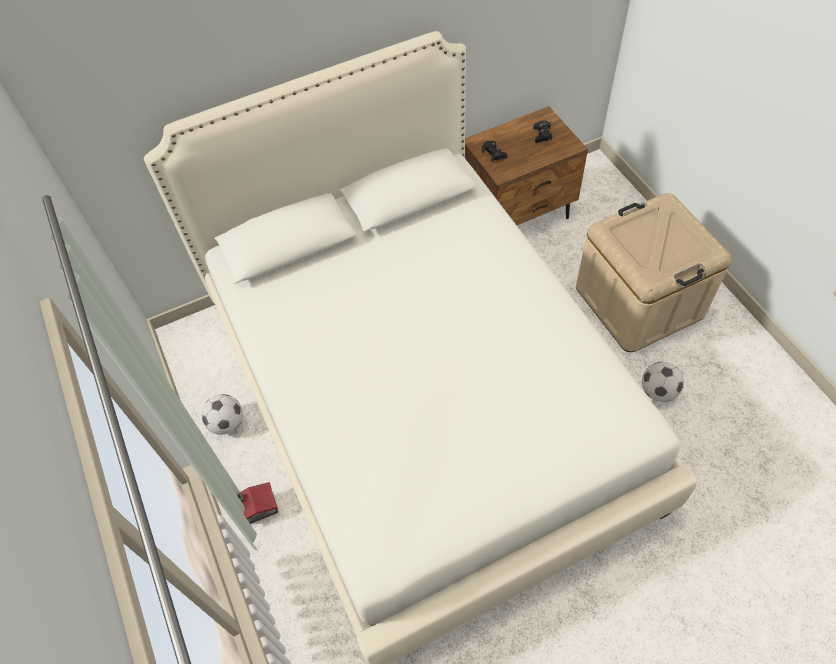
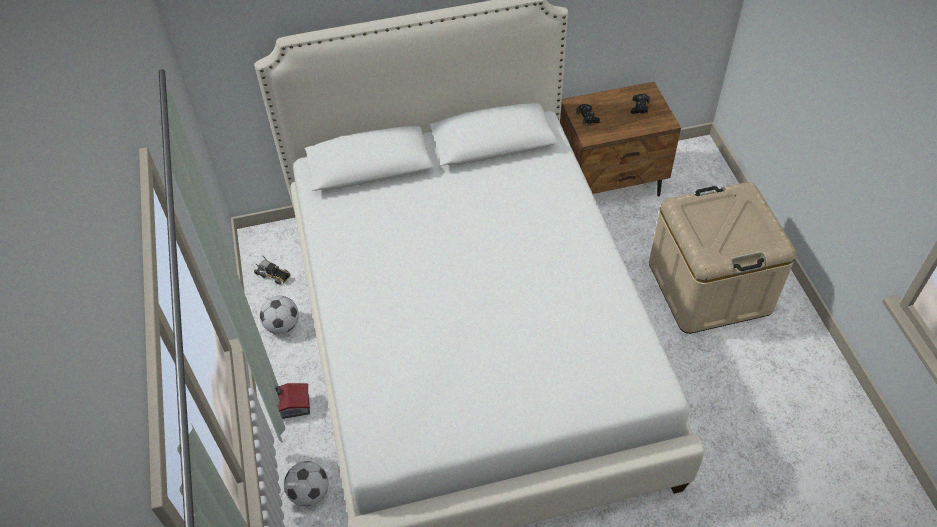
camera: 10 degrees right, 5 degrees down
(204, 371) = (273, 275): none -> toy truck
(658, 391) = (705, 375): football -> football (309, 492)

